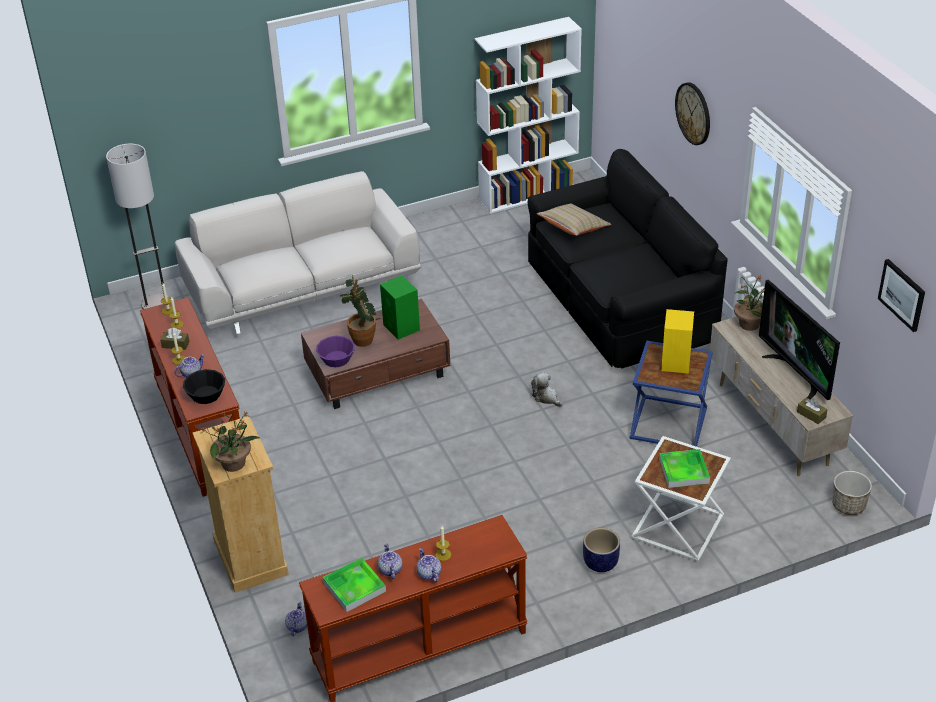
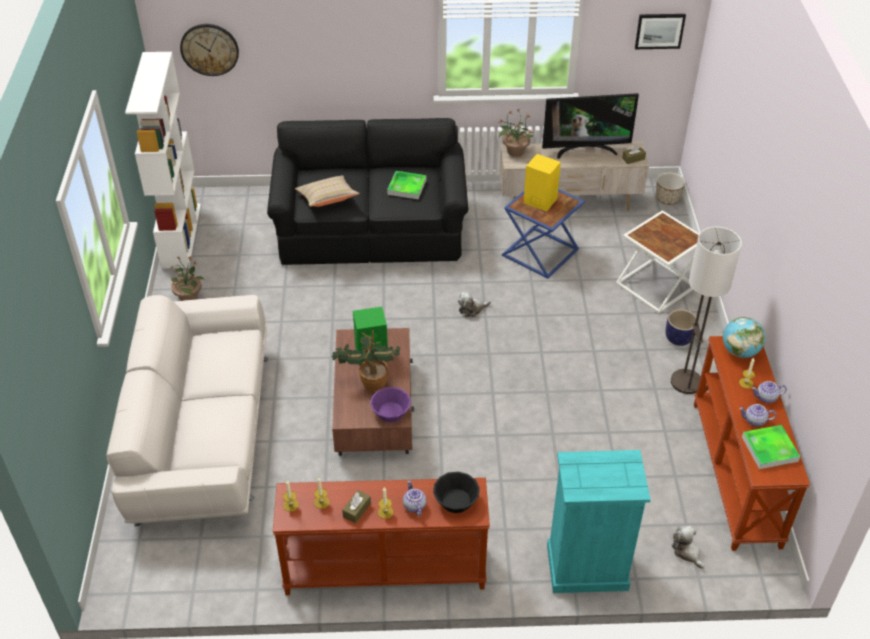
camera: 70 degrees left, 5 degrees up
(156, 304) = (137, 567): floor lamp -> floor lamp (686, 382)
(234, 463) = (625, 477): potted plant -> potted plant (189, 297)
(250, 557) = (586, 568): beige dresser -> turquoise dresser
(297, 626) = (687, 552): teapot -> plush toy
(490, 542) = (739, 351): none -> globe
(684, 471) = (668, 236): tray -> tray (407, 187)
(693, 113) = (346, 44): wall clock -> wall clock (209, 49)

